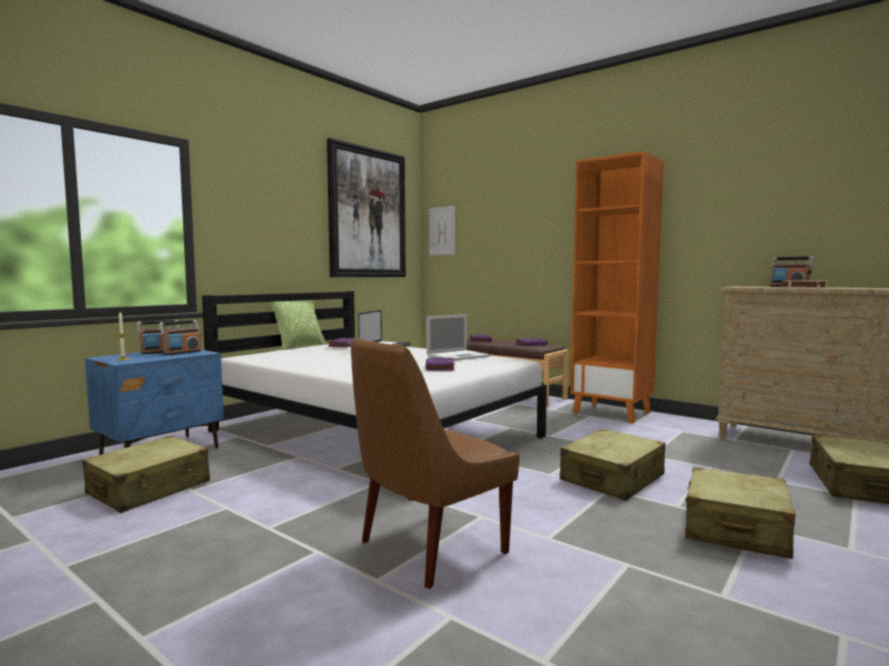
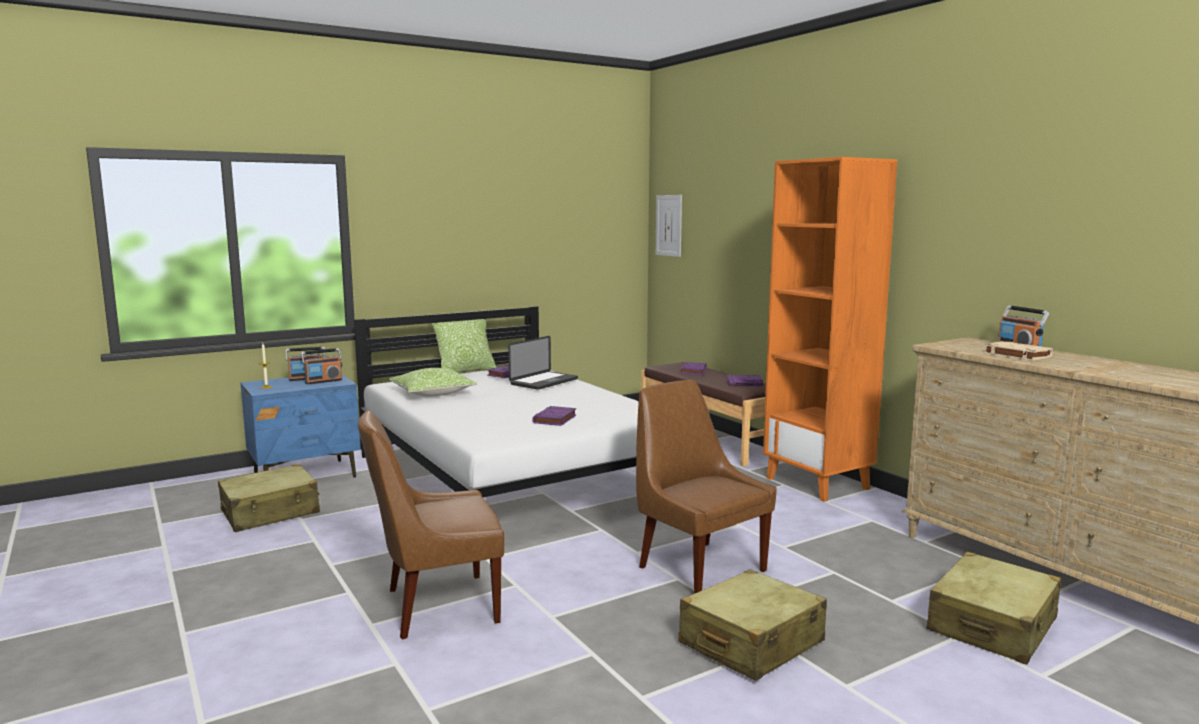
camera: 20 degrees right, 5 degrees up
(295, 359) = (432, 393): none -> pillow
(367, 213) = (568, 209): picture -> none
(458, 356) = (603, 402): laptop -> none
(612, 478) = (698, 567): beige suitcase -> brown chair

